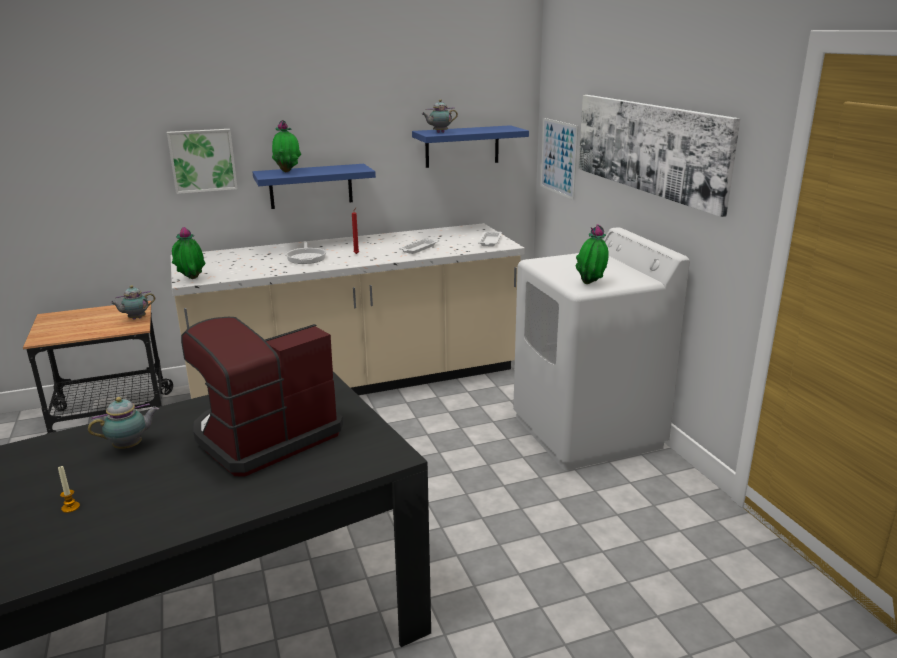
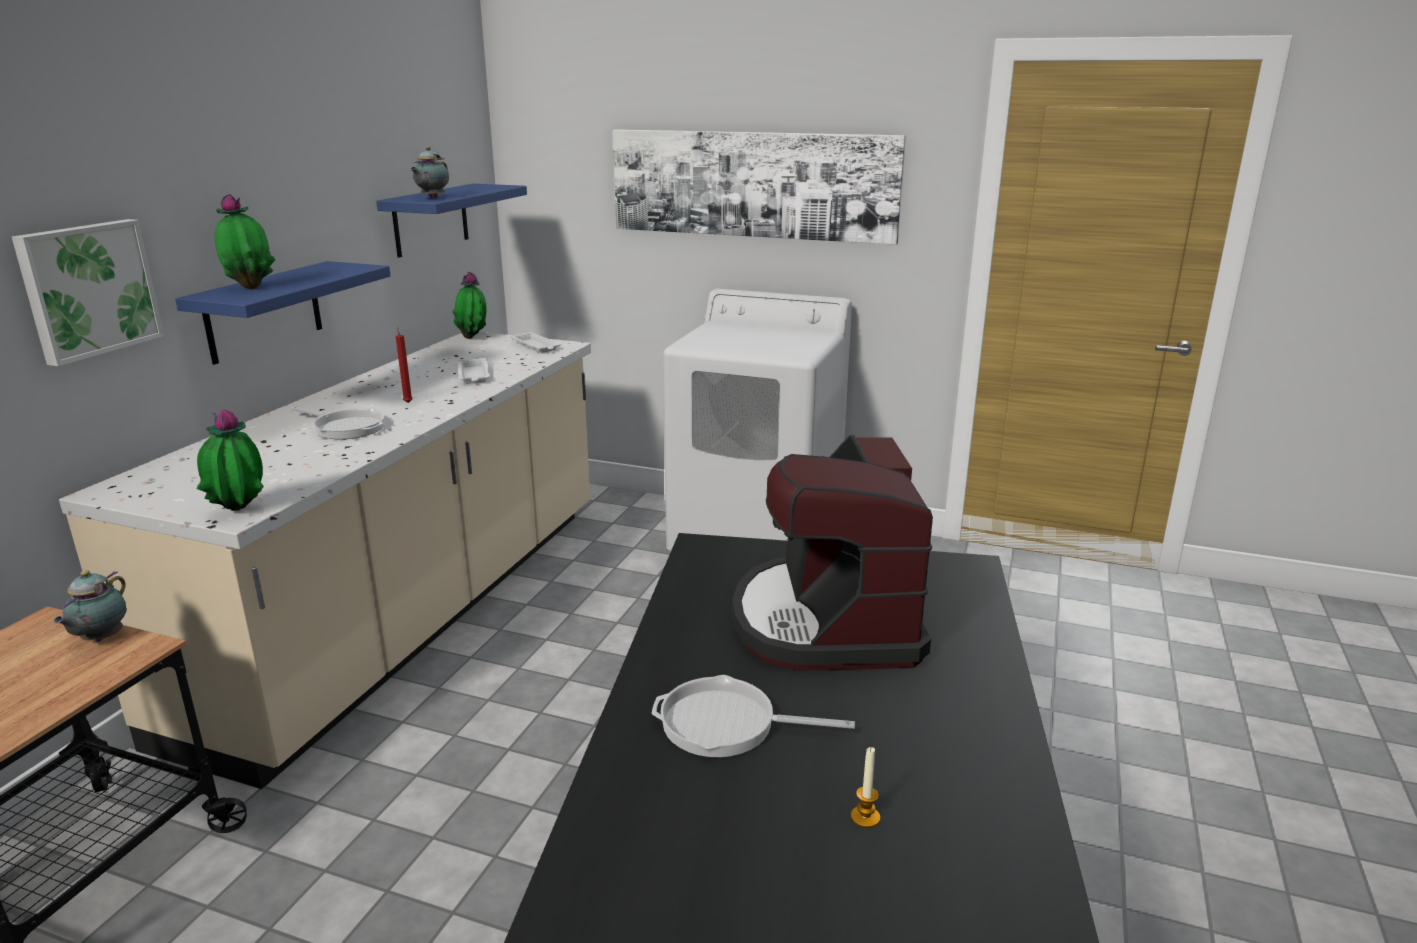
camera: 50 degrees left, 0 degrees up
(130, 446) = (726, 725): teapot -> frying pan
(558, 157) = (558, 220): picture -> none
(591, 284) = (796, 349): potted plant -> potted plant (473, 338)

